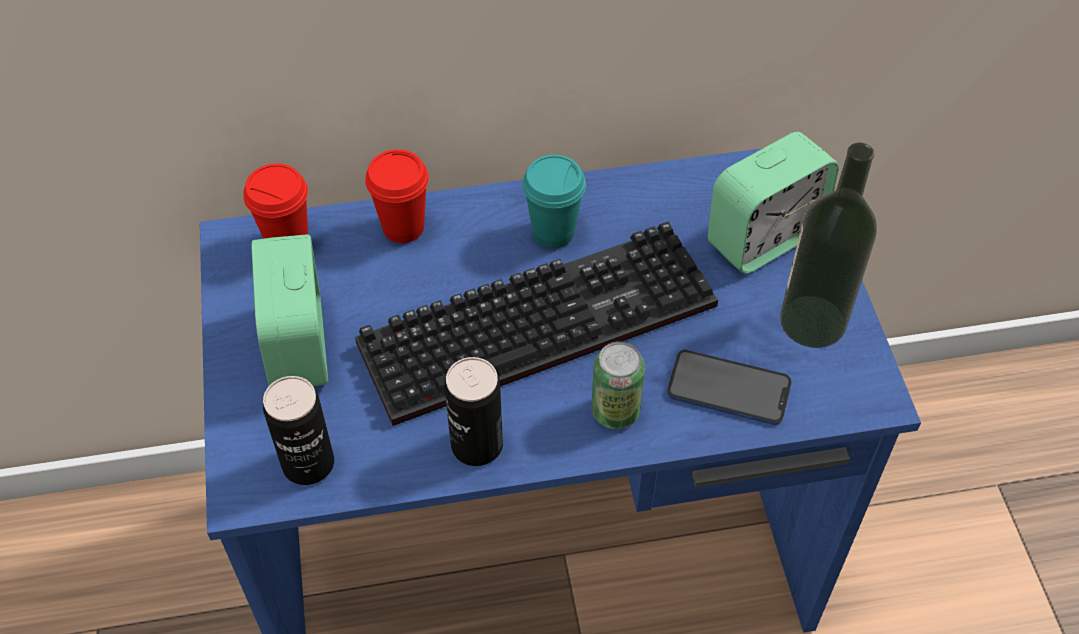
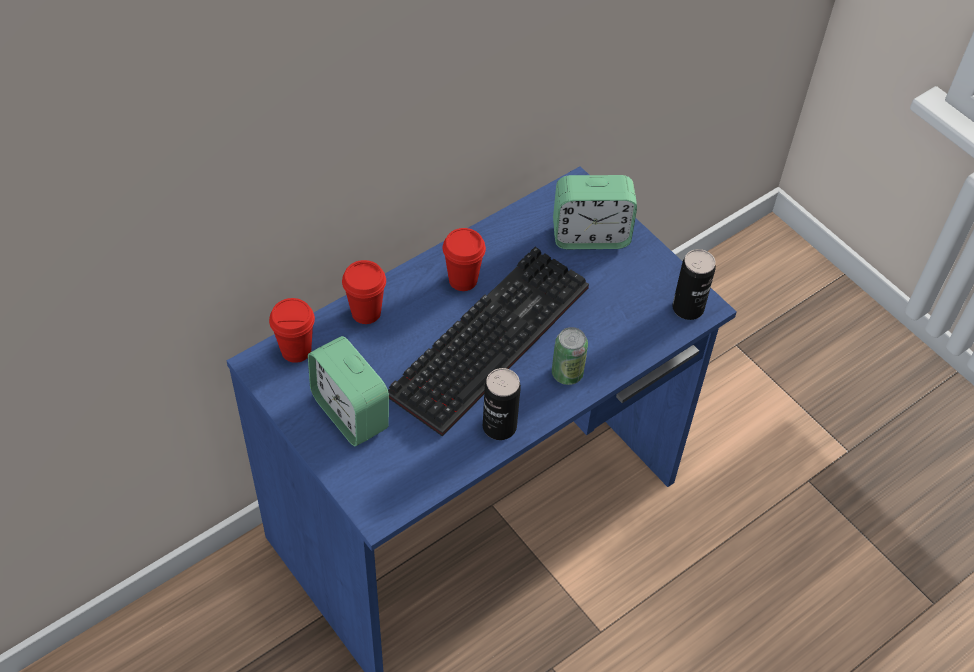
camera: 30 degrees left, 0 degrees up
(308, 463) = (405, 480): can -> can (688, 308)
(553, 232) = (463, 280): turquoise cup -> red cup
(728, 389) = (623, 335): phone -> none
(764, 238) = (590, 236): alarm clock -> alarm clock turned 60 degrees clockwise
(812, 321) = (646, 276): bottle -> none

